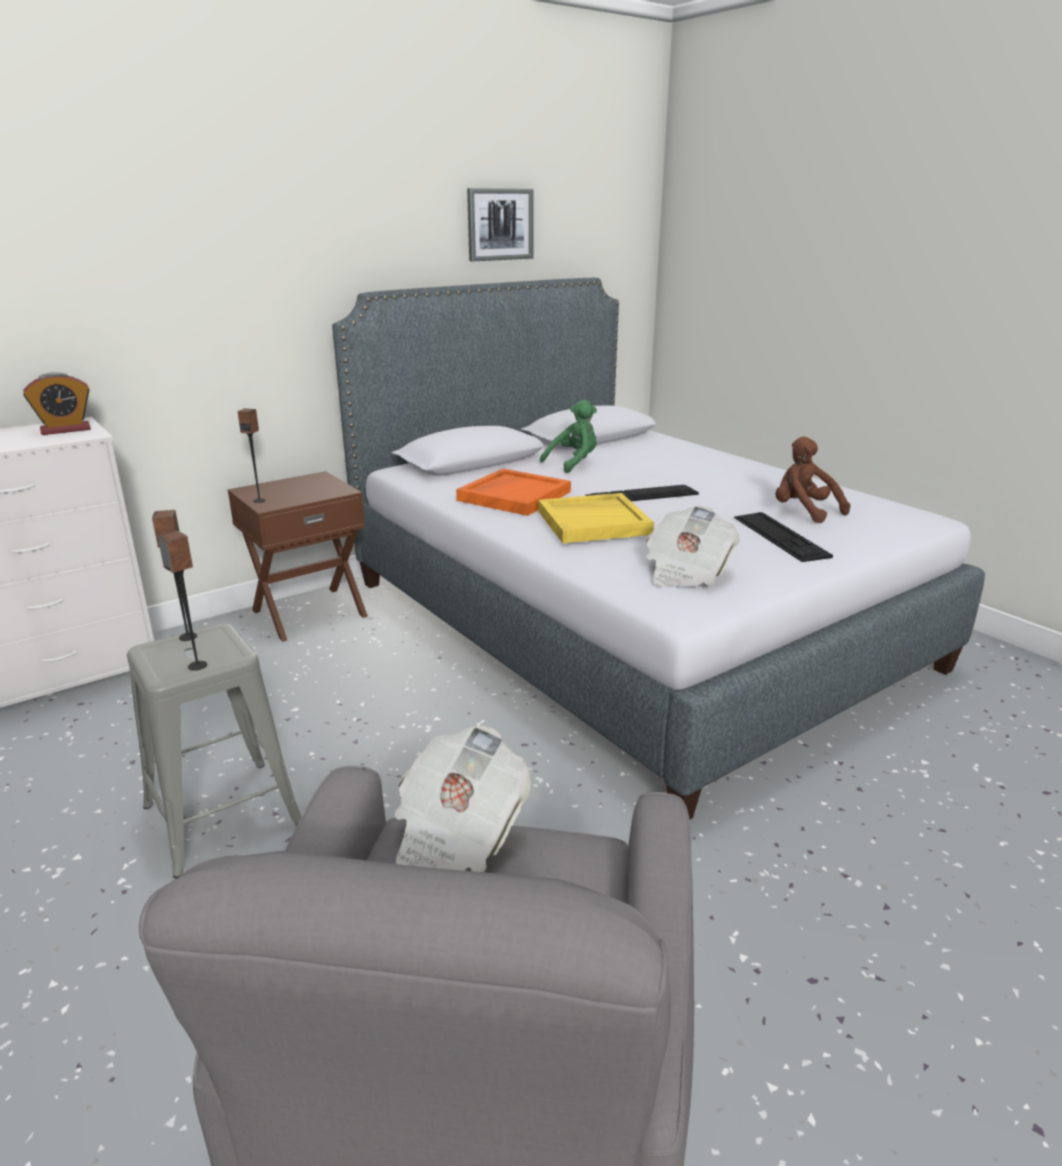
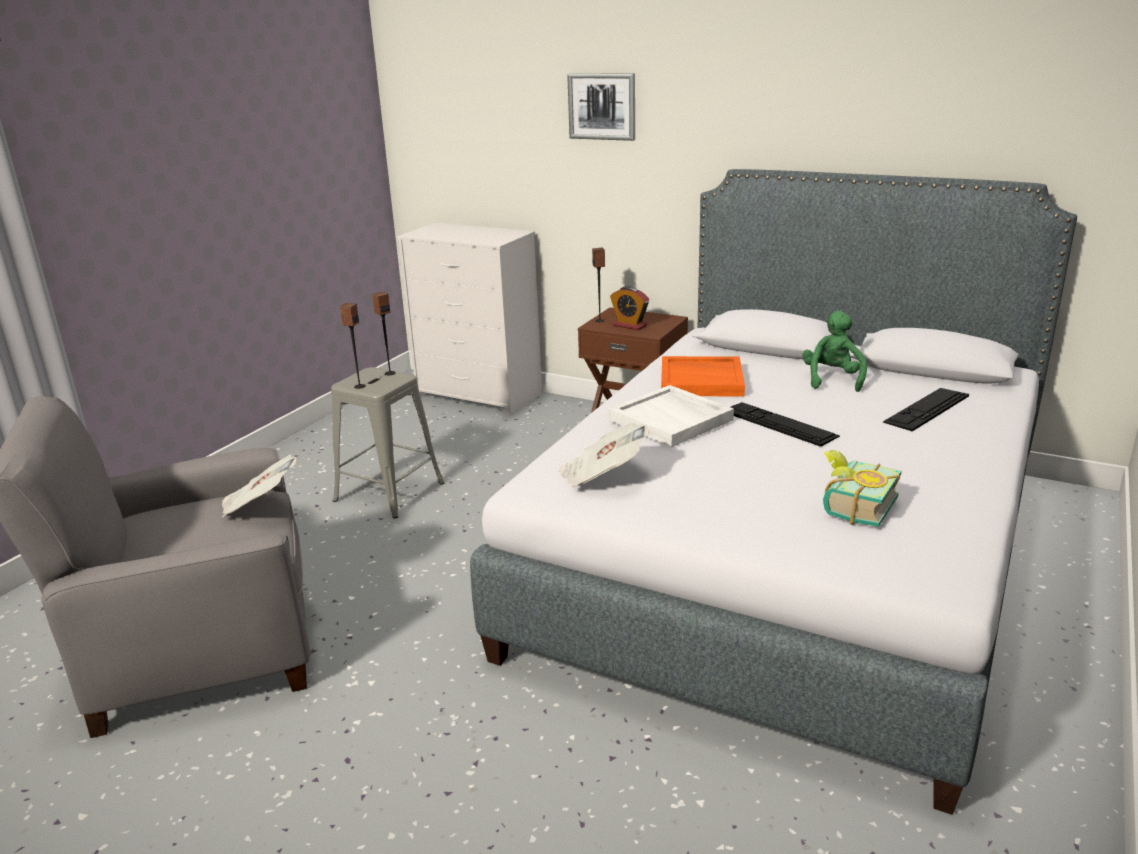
camera: 65 degrees right, 0 degrees up
(65, 430) = (499, 236): alarm clock -> alarm clock (629, 325)
(500, 224) = (917, 112): picture -> picture (602, 106)
(573, 463) = (832, 379): green plush toy -> green plush toy turned 105 degrees counterclockwise
(594, 522) = (671, 419): yellow tray -> white tray
(780, 536) = (750, 504): keyboard -> keyboard (926, 409)
(804, 511) = (851, 506): brown plush toy -> book

